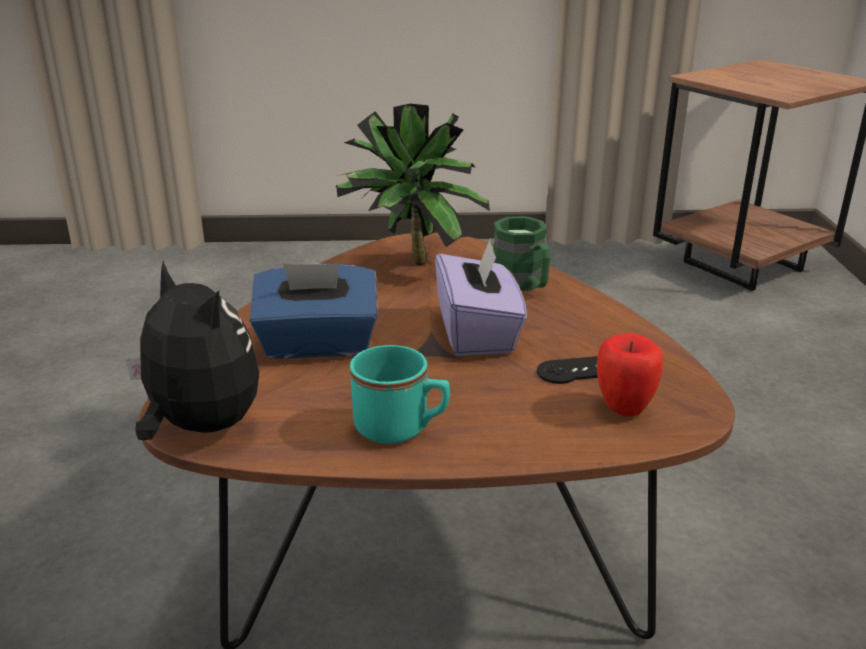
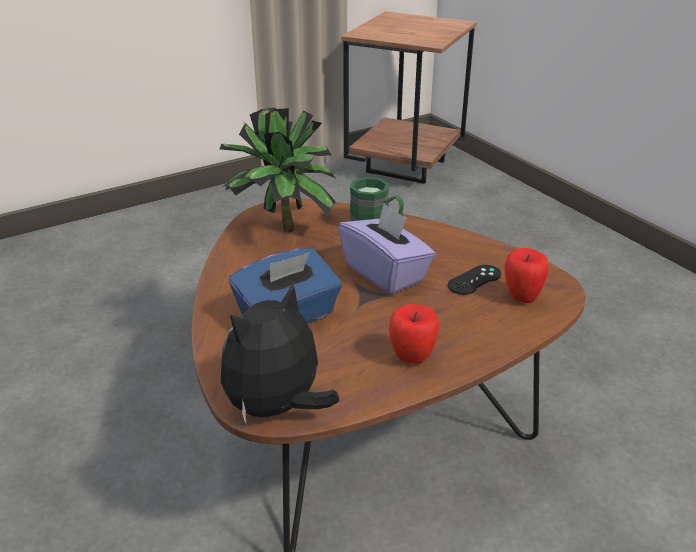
camera: 30 degrees left, 5 degrees up
(199, 427) = (277, 408): plush toy -> plush toy turned 60 degrees counterclockwise
(401, 429) = (412, 358): turquoise mug -> apple

